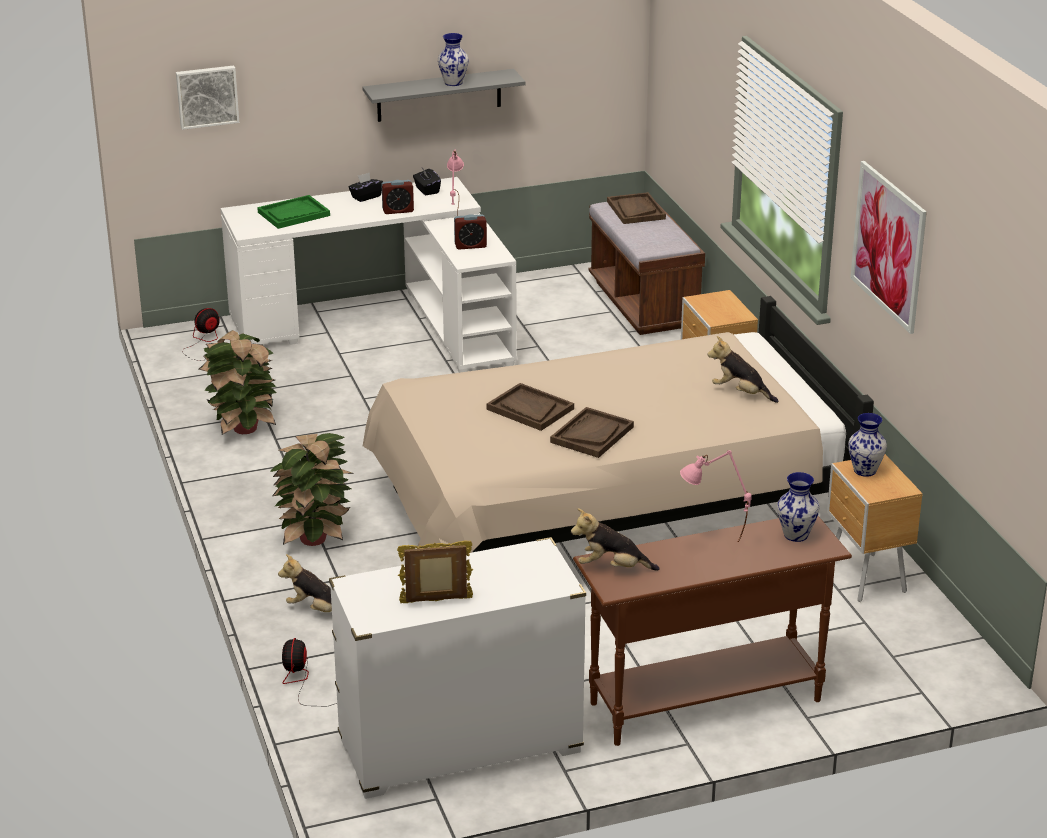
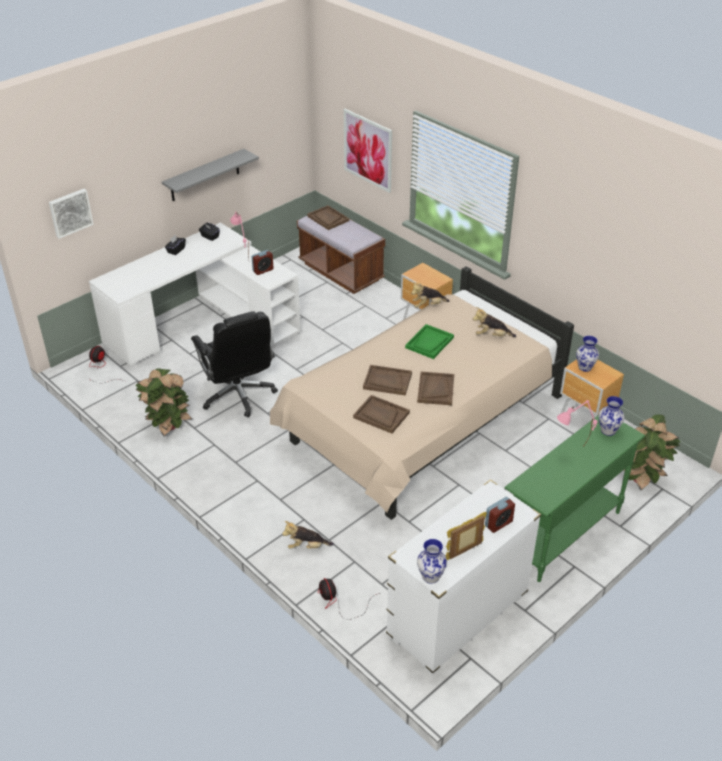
camera: 25 degrees left, 10 degrees up
(293, 214) = (140, 274): green tray -> green tray (429, 343)
(315, 540) = (270, 494): potted plant -> potted plant (642, 478)
(367, 416) = (238, 394): none -> black office chair
(398, 210) = (203, 256): alarm clock -> alarm clock (498, 523)
(453, 82) = (216, 167): vase -> vase (430, 576)
(484, 444) = (381, 415): none -> brown tray
(612, 567) = (532, 487): plush toy -> plush toy (428, 305)
(704, 702) = (562, 534): brown console table -> green console table
(888, 246) = (570, 234): picture -> picture (368, 150)

